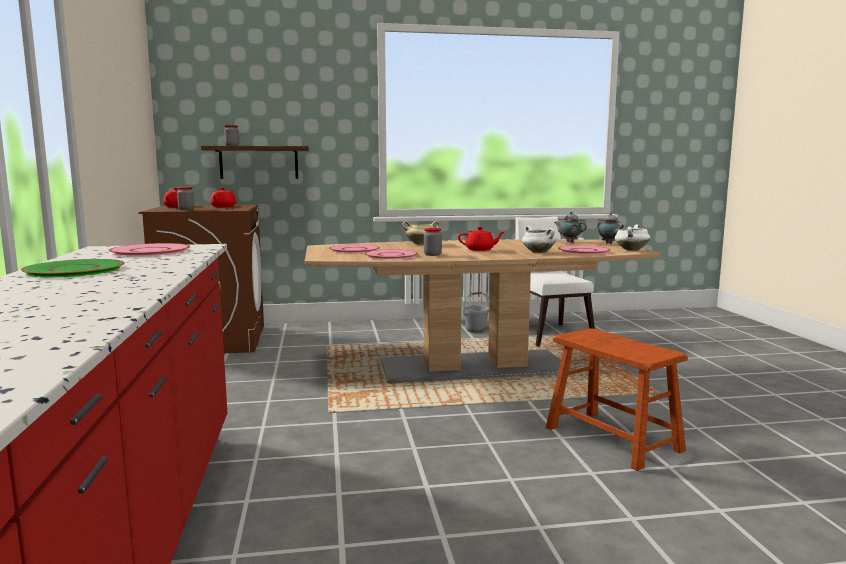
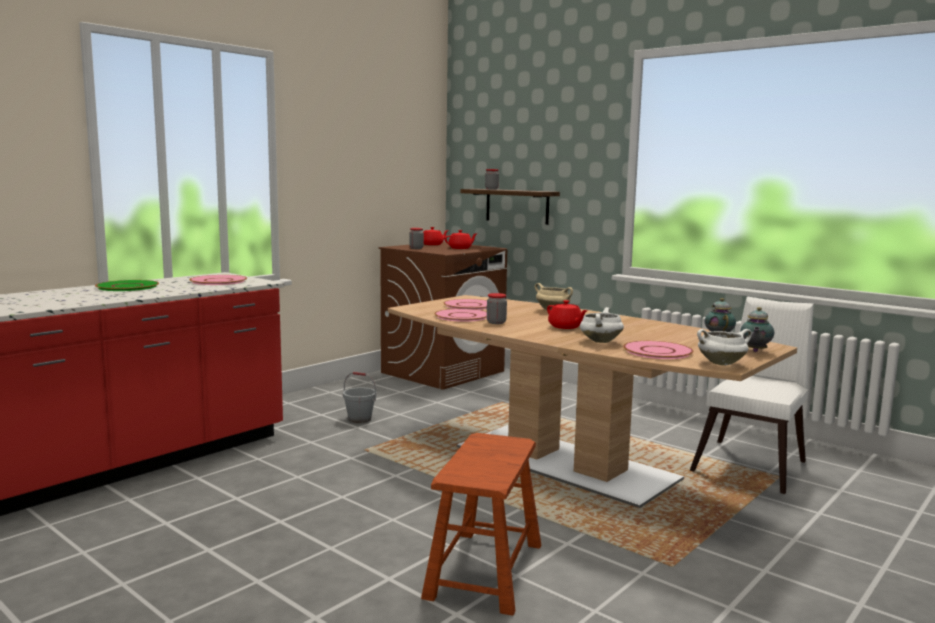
camera: 50 degrees right, 0 degrees up
(475, 330) = (678, 433): grey bucket -> grey bucket (360, 419)

